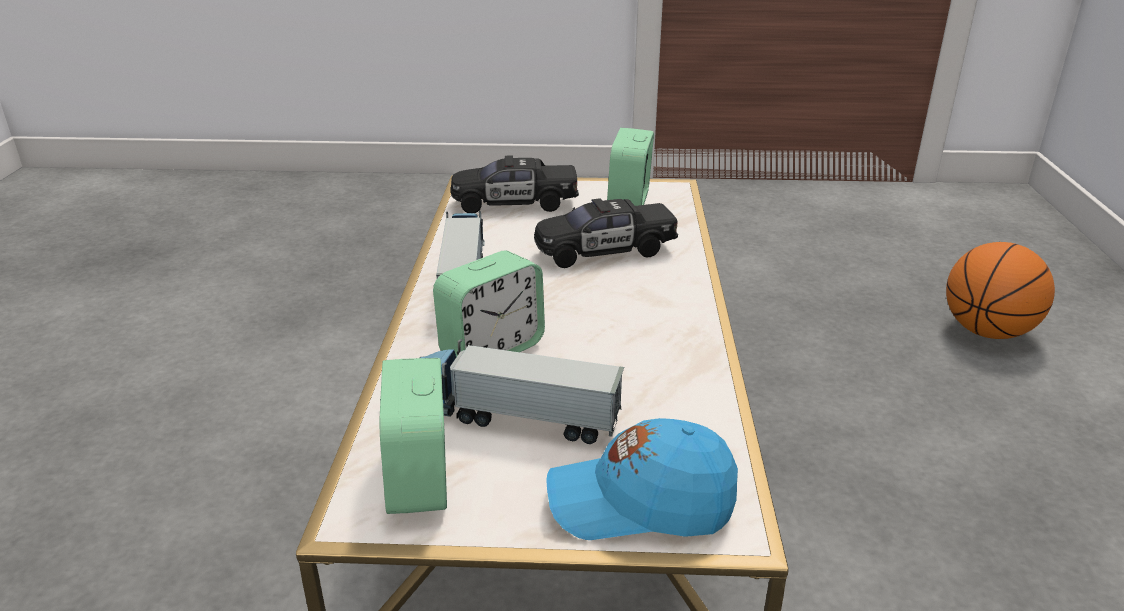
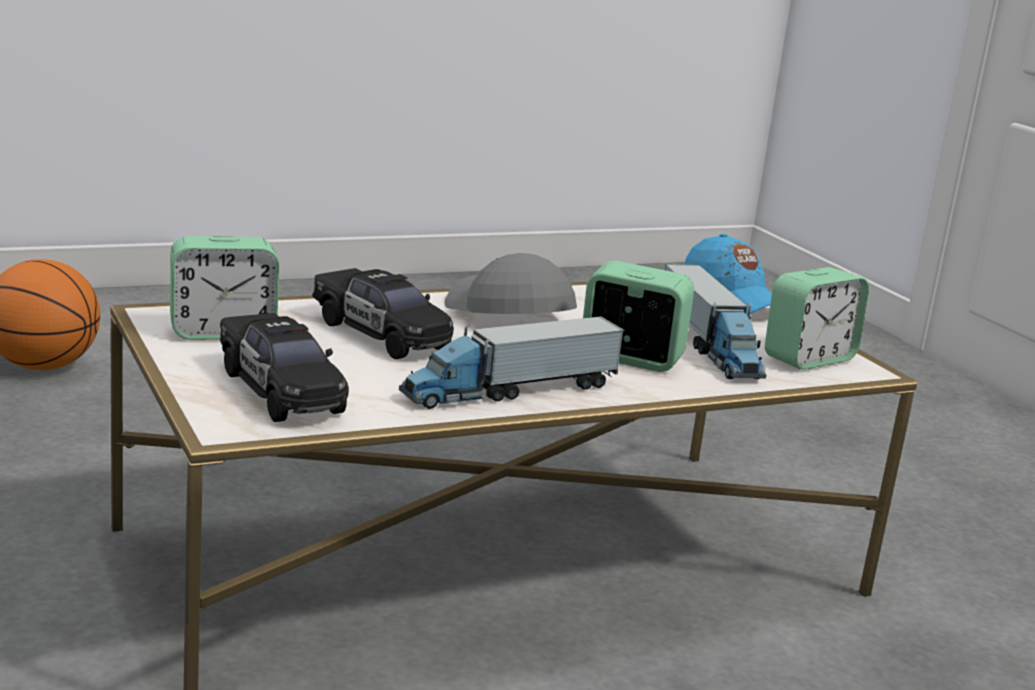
camera: 120 degrees left, 10 degrees down
(635, 316) = (506, 315): none -> grey cap

